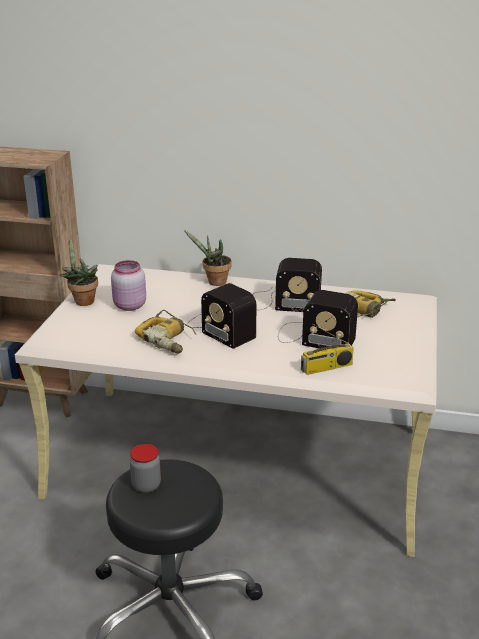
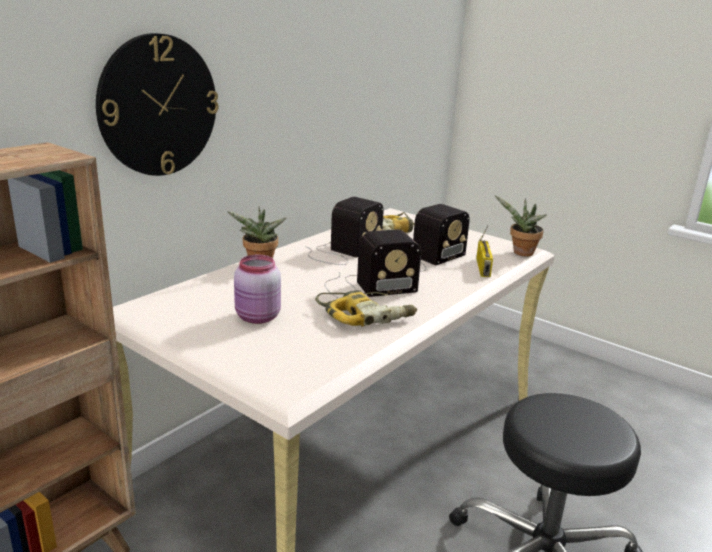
camera: 65 degrees left, 5 degrees down
(82, 301) = (203, 341): potted plant -> potted plant (520, 253)
(146, 485) = (558, 433): jar -> none
(157, 141) = (158, 106): none -> wall clock

